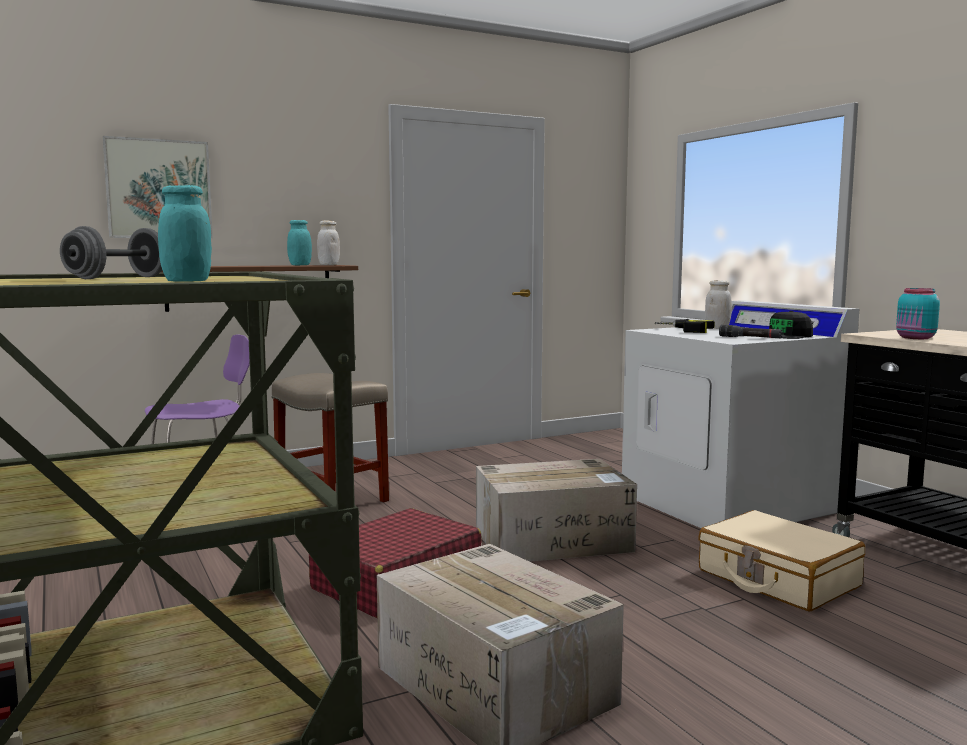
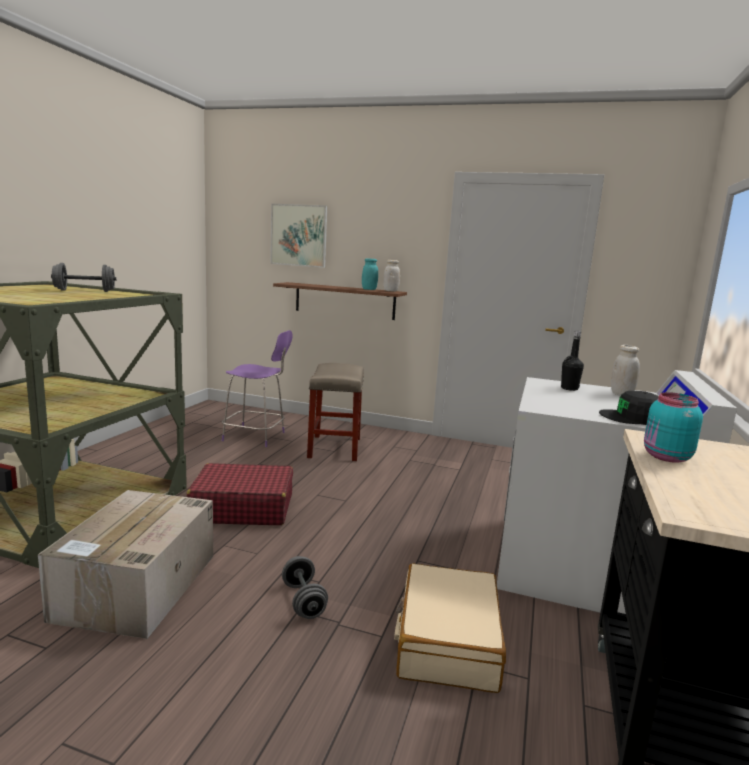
camera: 45 degrees right, 5 degrees up
(187, 281) = (46, 297): turquoise jar -> none
(554, 539) = (378, 527): cardboard box -> none
(646, 611) = (303, 601): none -> grey dumbbell
(682, 330) = (569, 388): power drill -> black bottle
(750, 338) = (580, 410): black flashlight -> none

